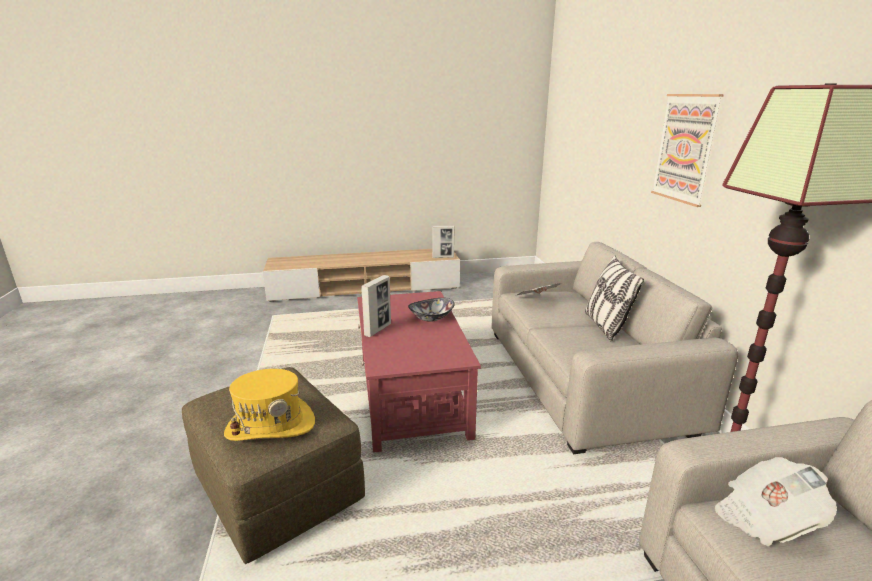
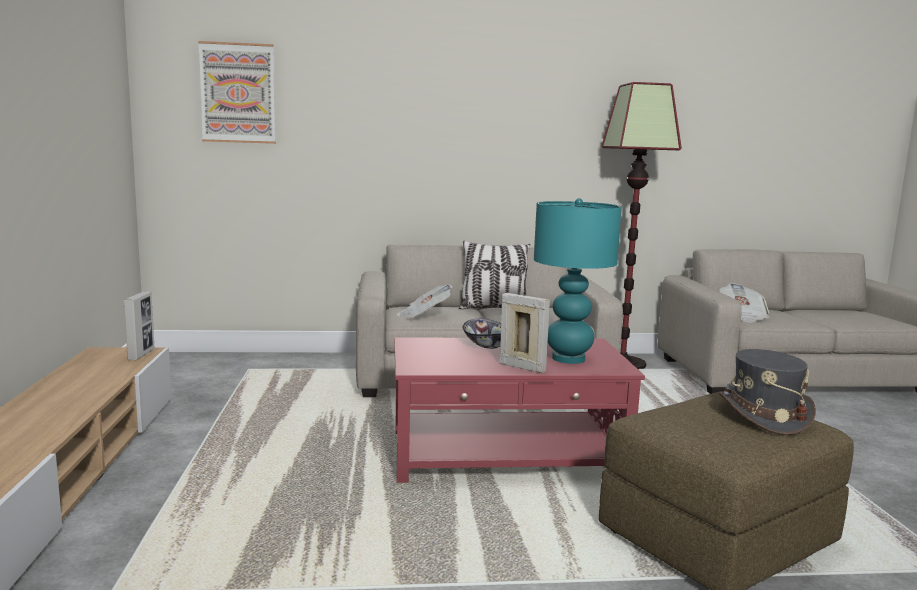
camera: 85 degrees left, 10 degrees down
(270, 426) = (763, 415): yellow hat -> grey hat
(405, 346) = (569, 358): none -> turquoise table lamp
(685, 148) = (473, 133): picture -> picture (238, 93)

